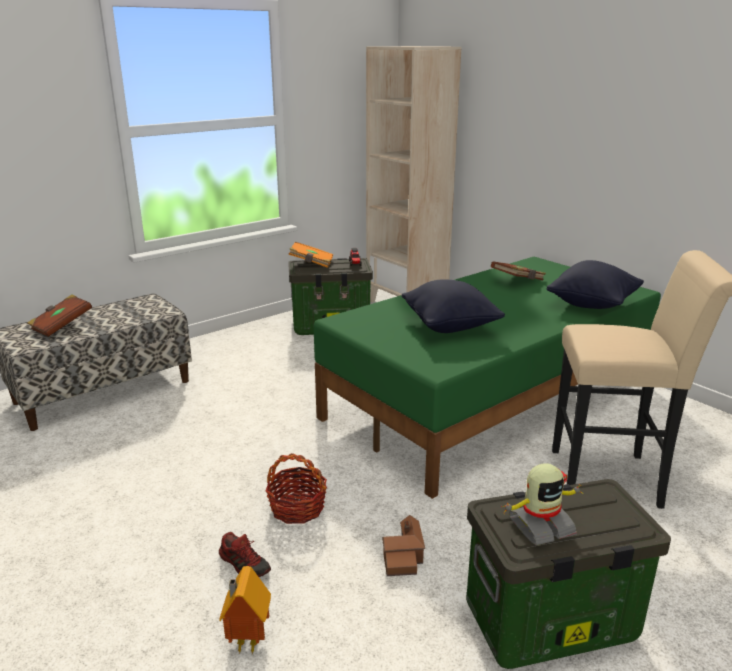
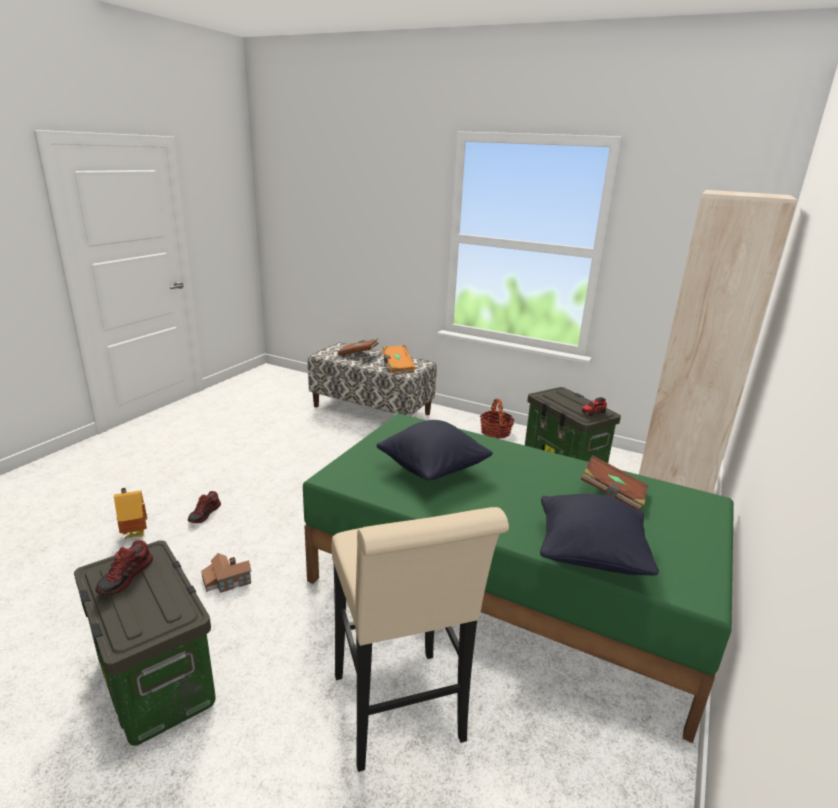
camera: 65 degrees right, 0 degrees up
(297, 508) = (270, 518): basket -> basket (495, 432)
(311, 263) = (565, 395): orange book -> orange book (397, 366)
(540, 525) = (126, 577): toy robot -> shoe

